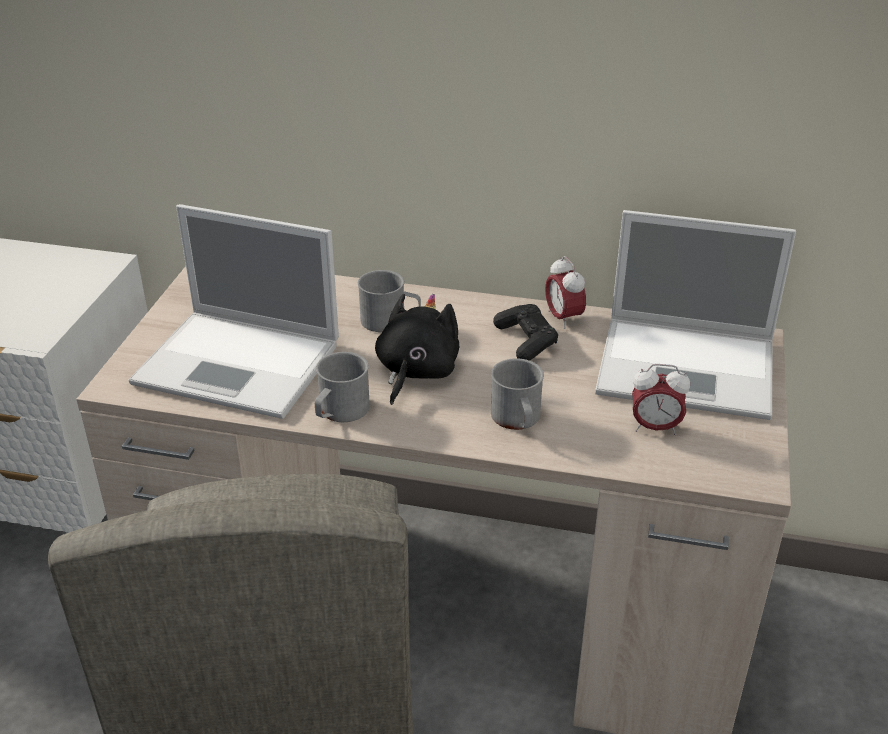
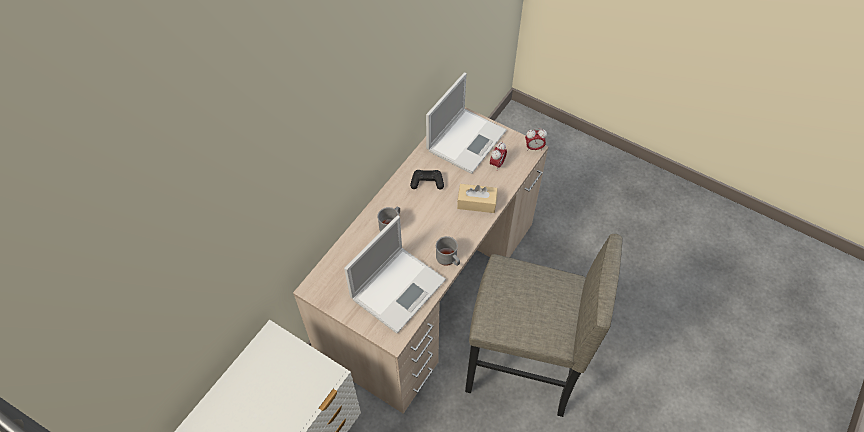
camera: 70 degrees left, 20 degrees up
(415, 372) = (432, 226): black plush toy -> none
(517, 420) = (476, 203): grey mug -> beige tissue box
(563, 318) = (417, 165): alarm clock -> alarm clock (534, 148)

